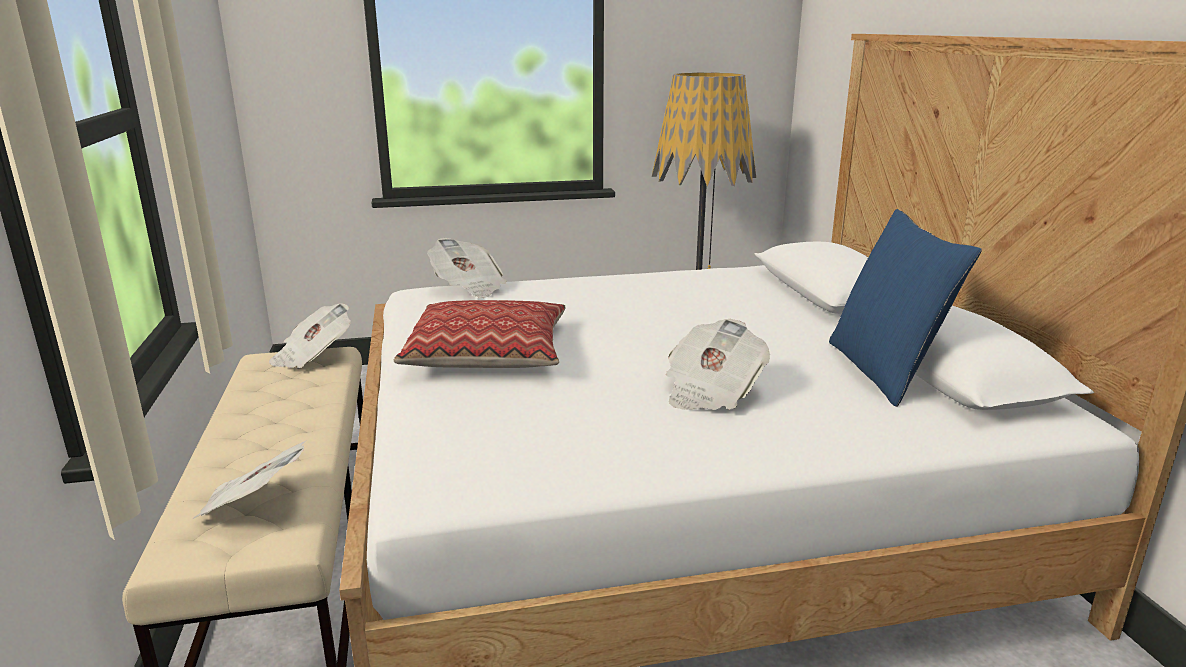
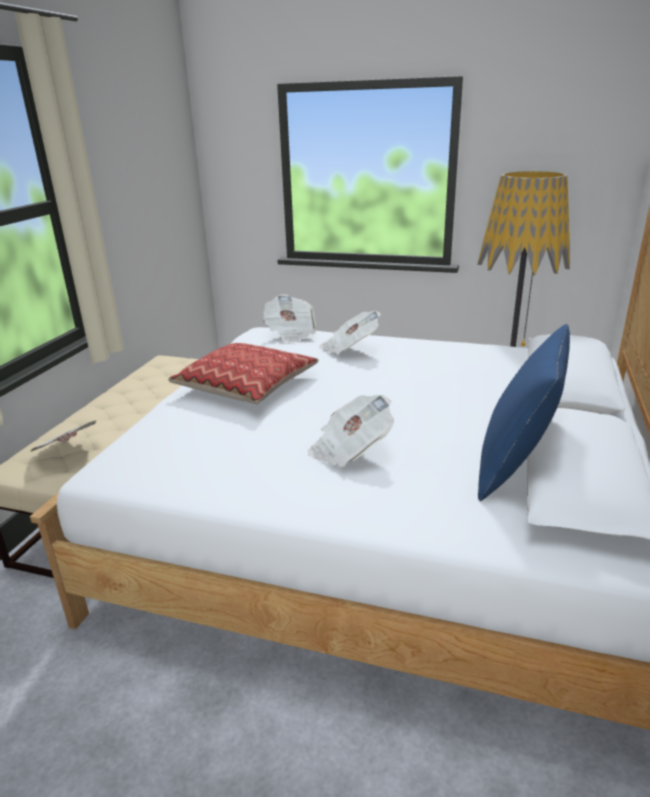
camera: 30 degrees right, 5 degrees up
(313, 357) = (188, 364): newspaper -> newspaper (349, 347)

